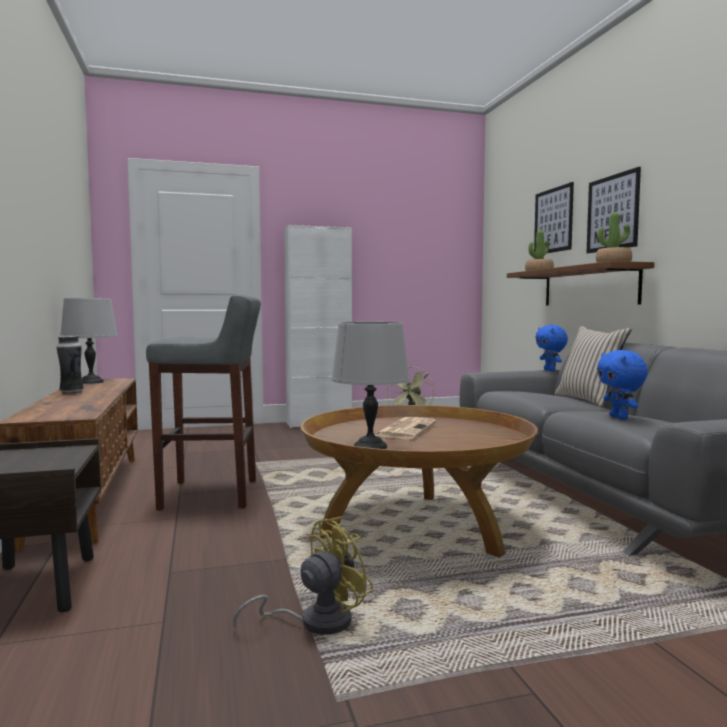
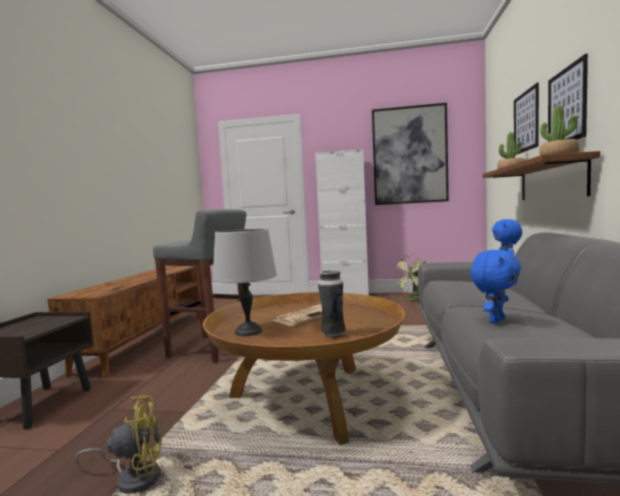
camera: 25 degrees right, 0 degrees up
(71, 393) = (139, 275): vase -> vase (333, 334)
(92, 382) = (170, 267): grey table lamp -> none
(400, 241) = (409, 155): none -> picture
(589, 400) = (522, 293): beige pillow -> none
(620, 418) = (495, 320): blue plush toy -> blue plush toy turned 150 degrees counterclockwise

